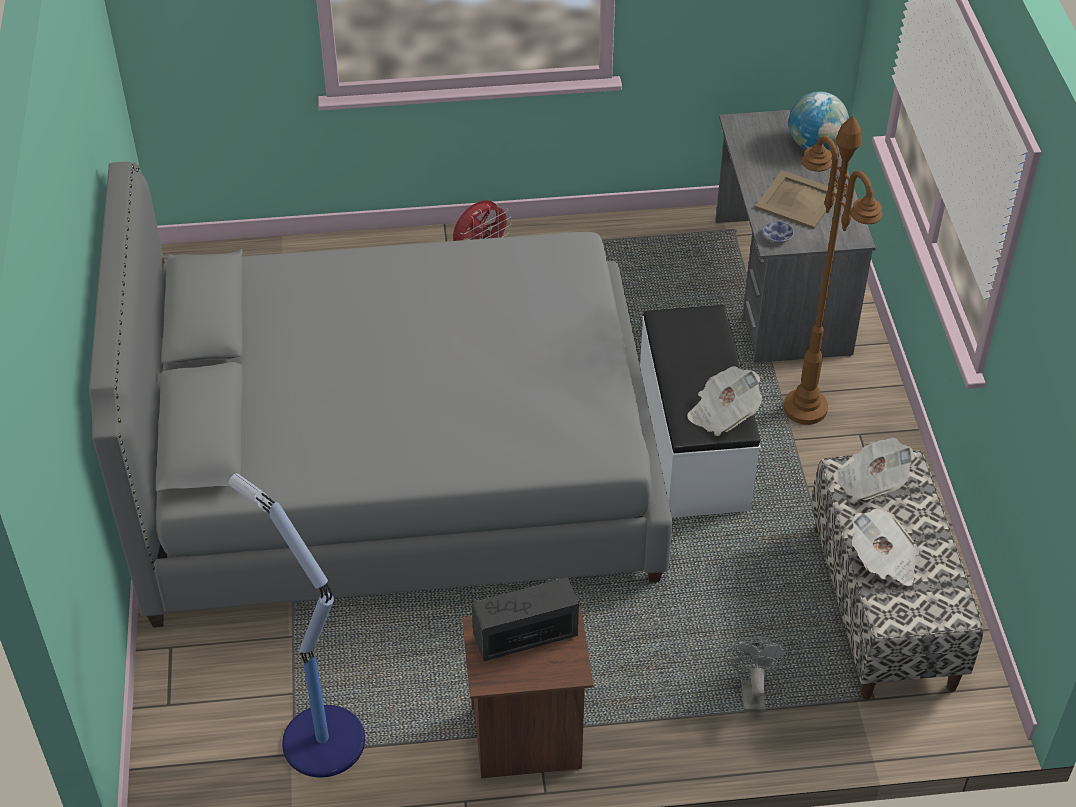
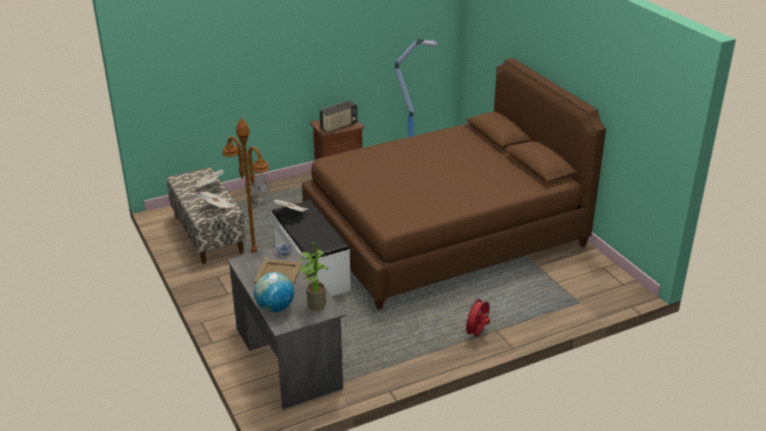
camera: 160 degrees right, 15 degrees down
(397, 469) = (444, 234): grey bed -> brown bed
(756, 137) = (314, 304): none -> potted plant

